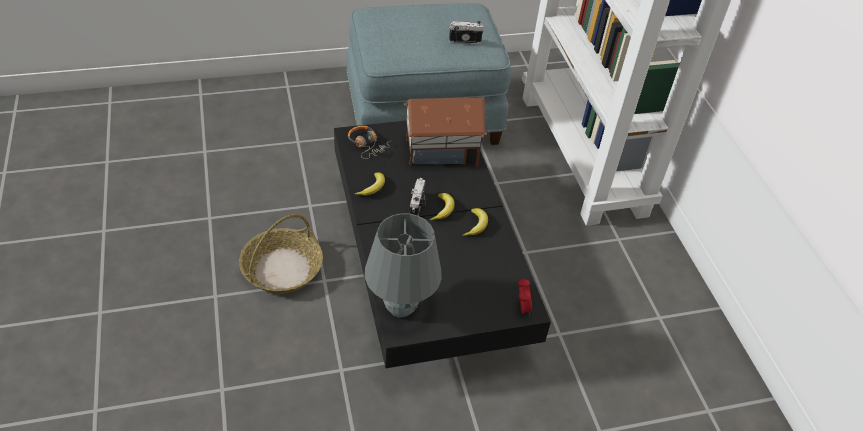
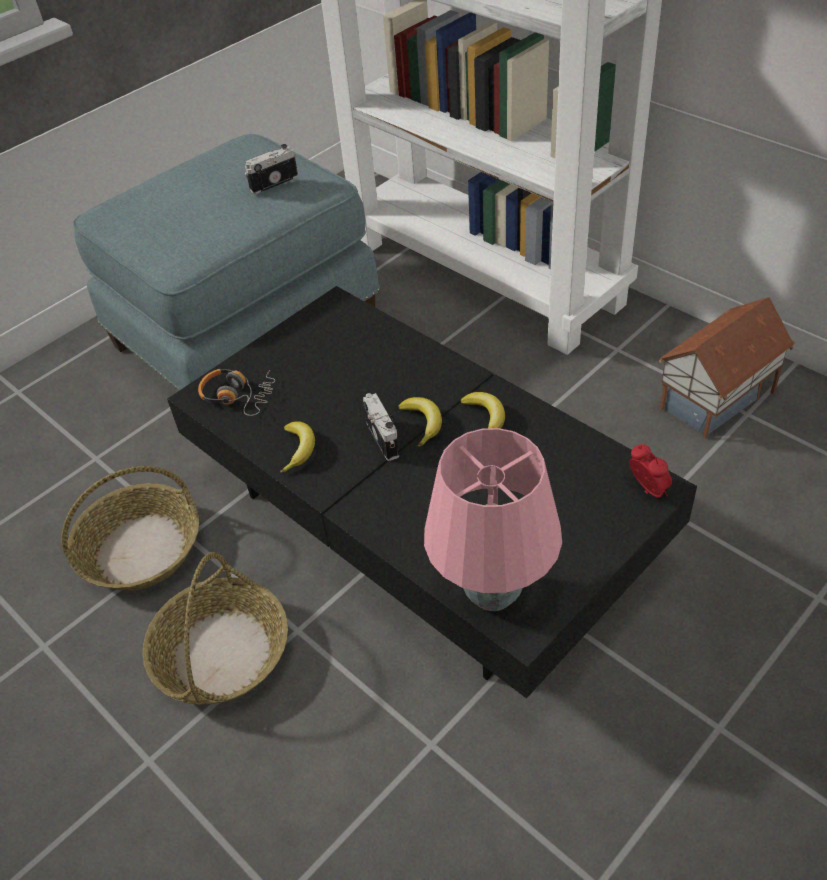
camera: 25 degrees left, 0 degrees up
(284, 198) = (141, 549): none -> basket
(400, 309) = (494, 595): grey table lamp -> pink table lamp
(441, 153) = (351, 351): toy house -> toy house (718, 401)

